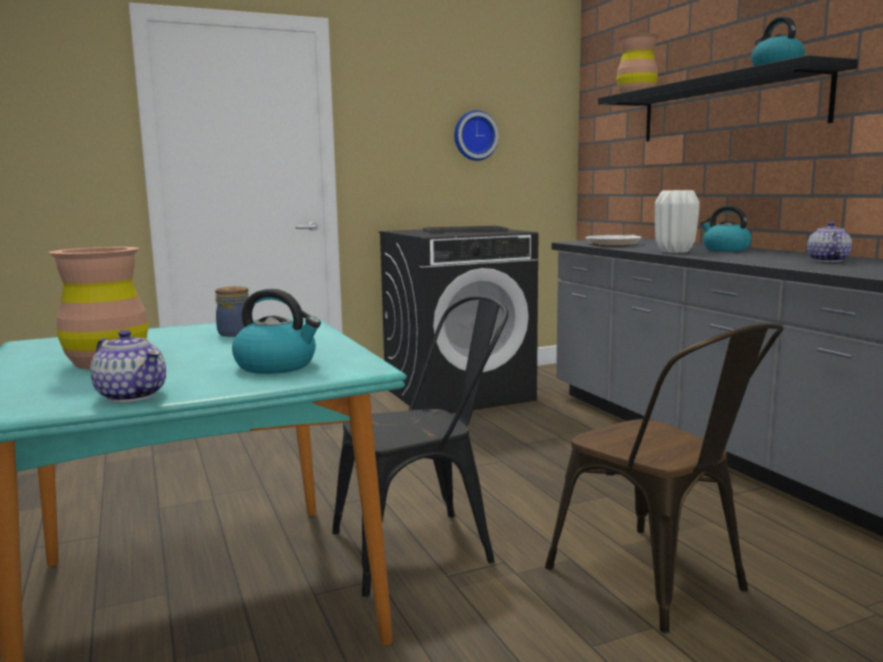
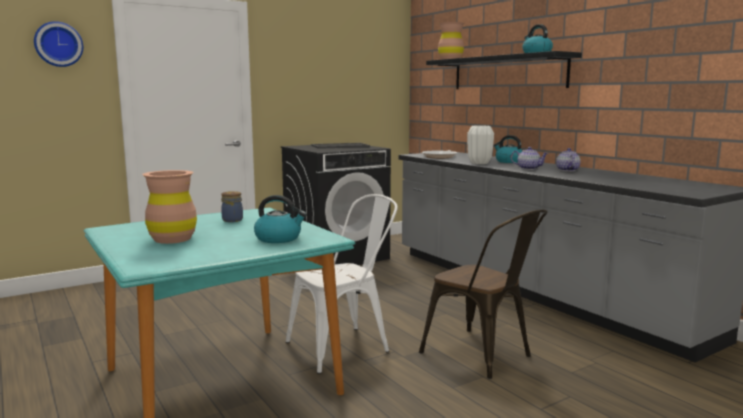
camera: 10 degrees left, 0 degrees up
(132, 395) = (212, 256): teapot -> teapot (528, 168)
(424, 546) = (345, 346): black chair -> white chair
(474, 135) = (343, 81): wall clock -> wall clock (58, 44)

